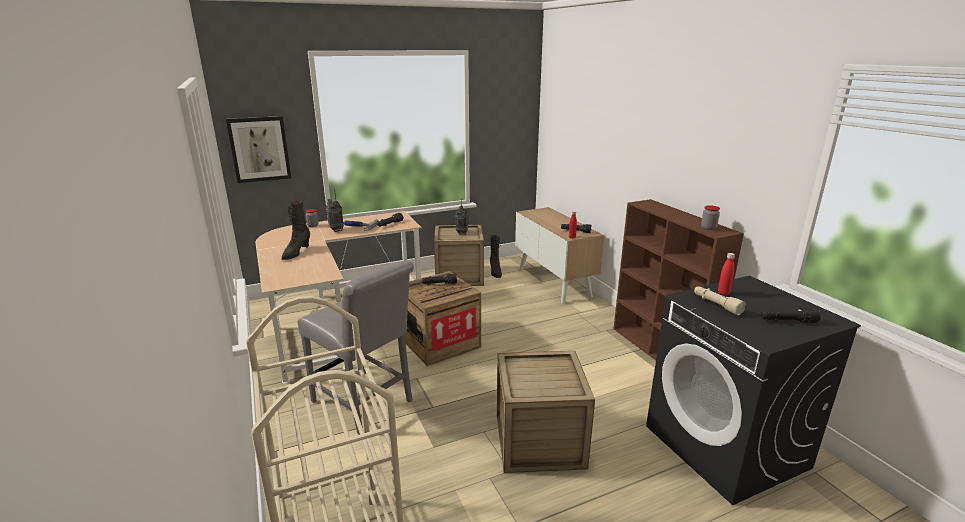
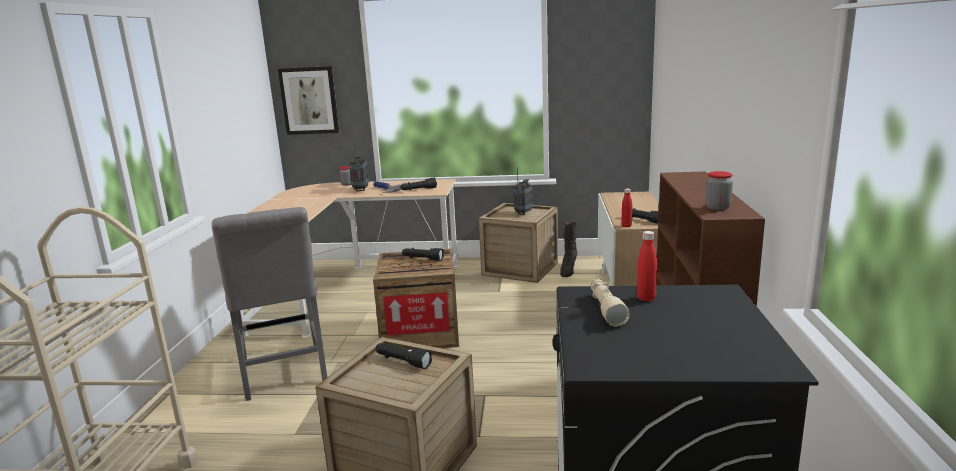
camera: 30 degrees right, 5 degrees down
(296, 253) = (294, 205): black boot -> none
(787, 321) = (680, 349): black flashlight -> black flashlight (402, 361)

